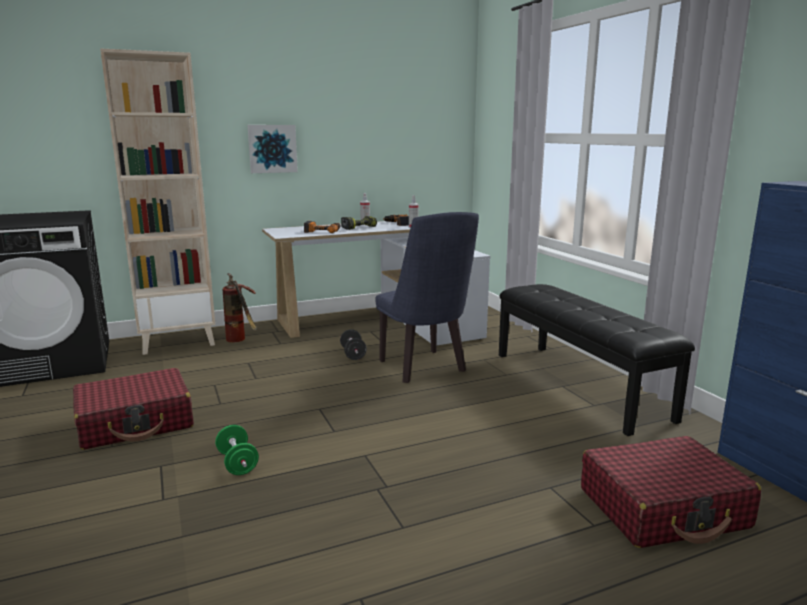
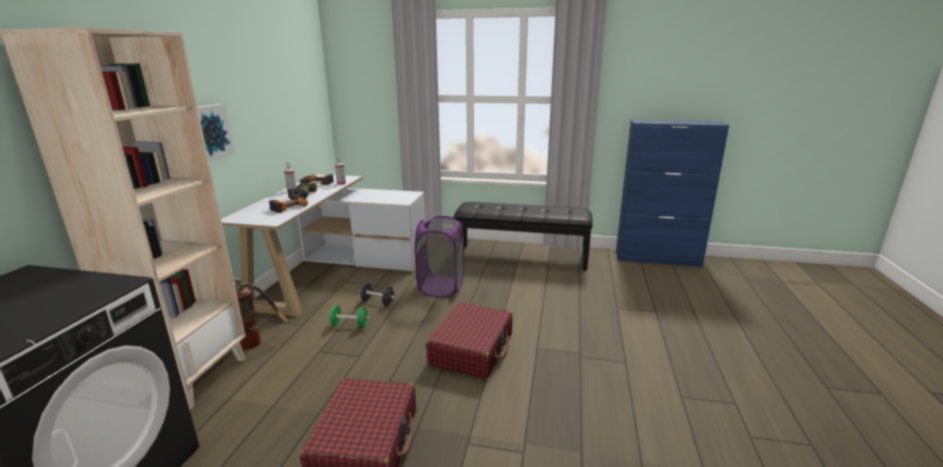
camera: 55 degrees left, 5 degrees up
(237, 463) = (500, 402): green dumbbell -> green dumbbell (349, 325)
(425, 369) = (441, 287): blue chair -> purple laundry basket
(663, 508) = (652, 291): red suitcase -> red suitcase (472, 350)

